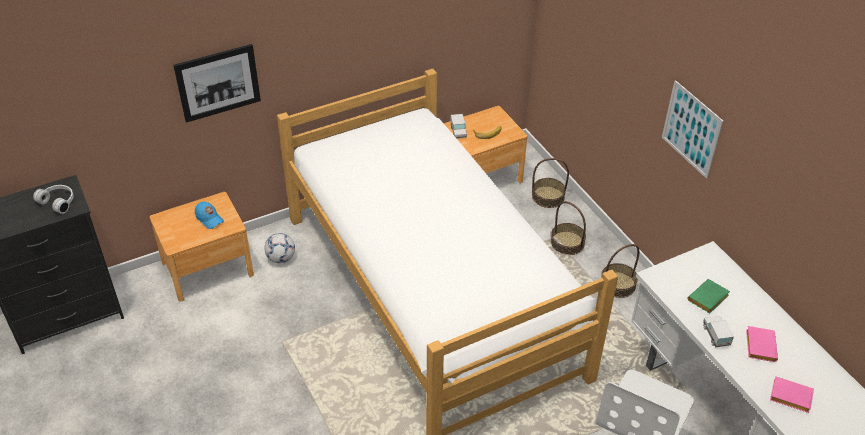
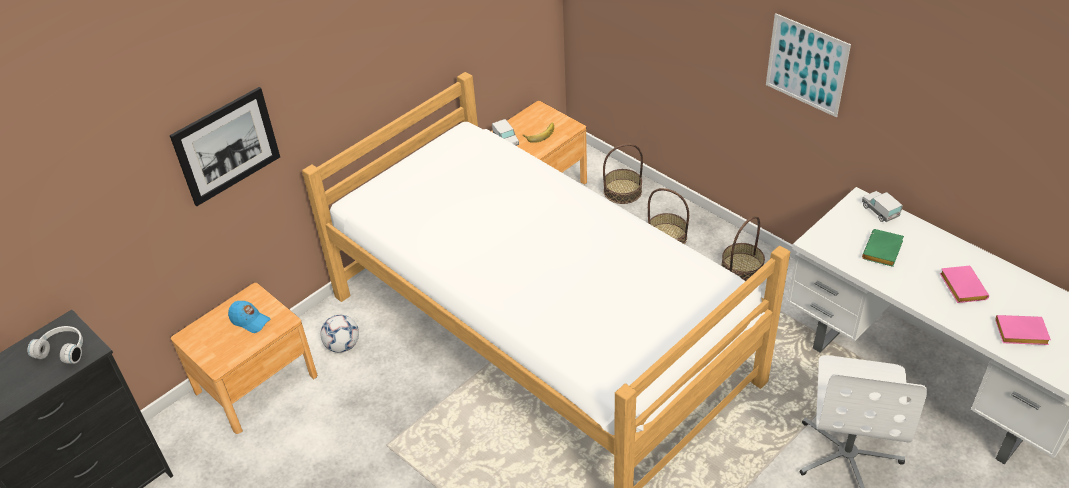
camera: 15 degrees left, 0 degrees up
(715, 335) = (911, 289): toy truck -> toy truck (879, 211)

